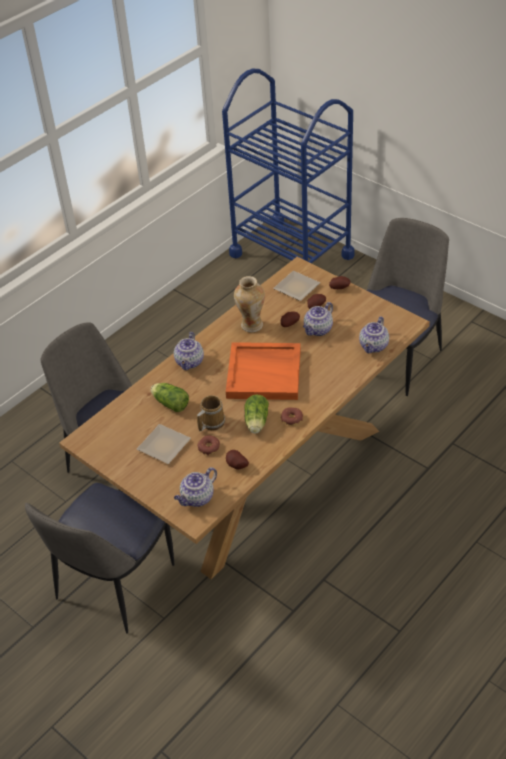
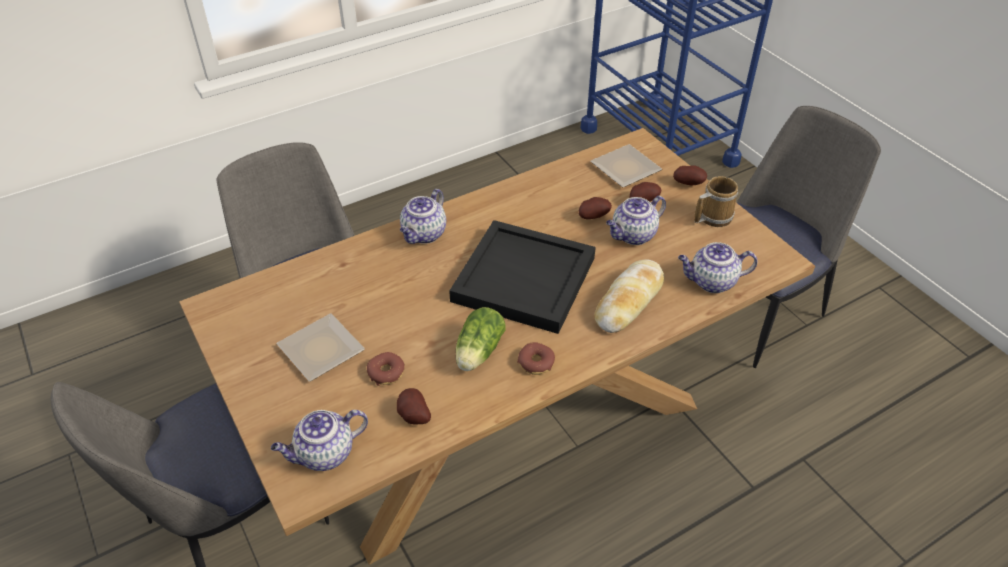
camera: 15 degrees right, 0 degrees up
(169, 403) = (365, 286): lettuce -> none
(211, 422) = (409, 333): mug -> mug (712, 216)
(251, 325) = (536, 204): vase -> none
(264, 373) = (525, 279): orange tray -> black tray
(330, 370) = (629, 301): none -> bread
(373, 346) = (711, 282): teapot -> teapot turned 45 degrees clockwise

